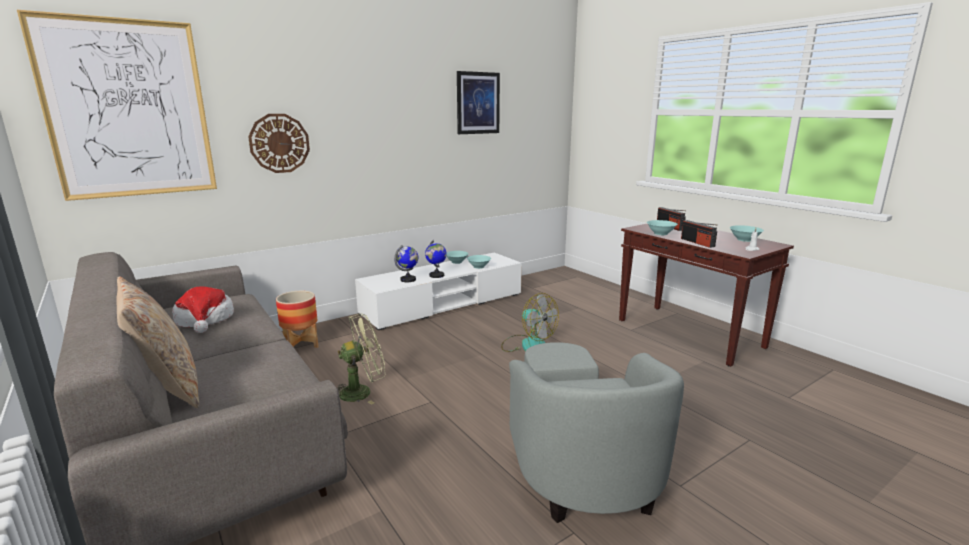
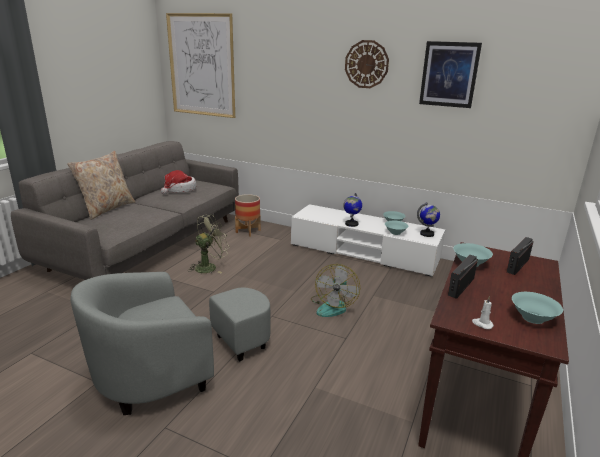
camera: 60 degrees right, 5 degrees up
(279, 143) = (271, 93): wall clock -> wall clock (366, 64)
(362, 391) = (209, 267): green fan -> green fan turned 75 degrees counterclockwise
(408, 280) = (329, 218): globe -> globe (427, 234)

